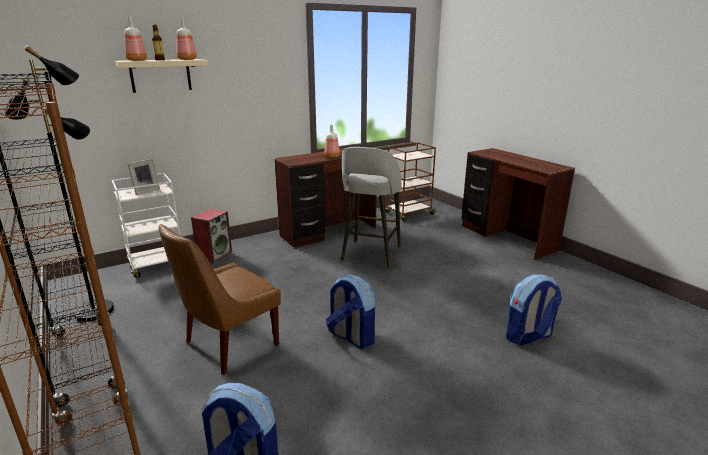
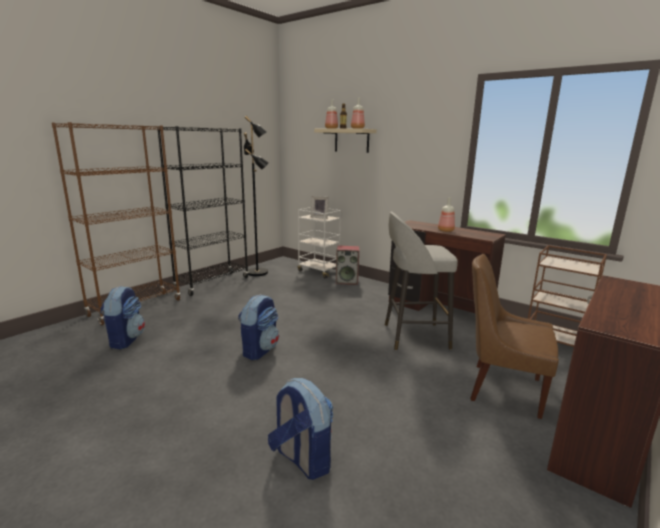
camera: 70 degrees right, 5 degrees down
(228, 345) = (235, 311): brown chair -> brown chair (501, 388)

